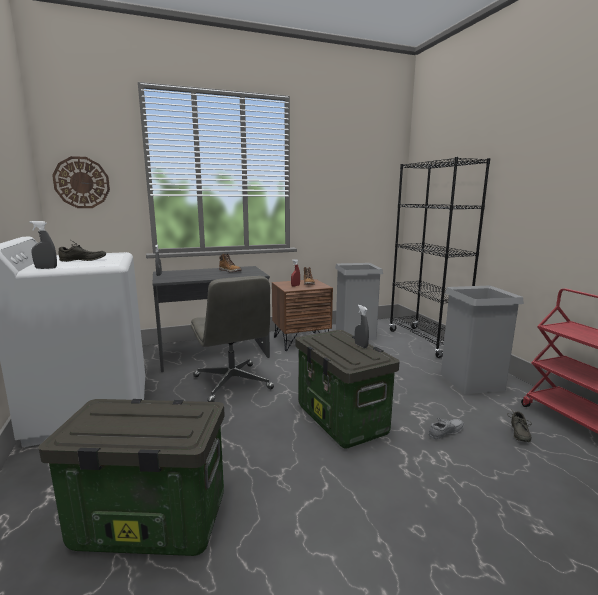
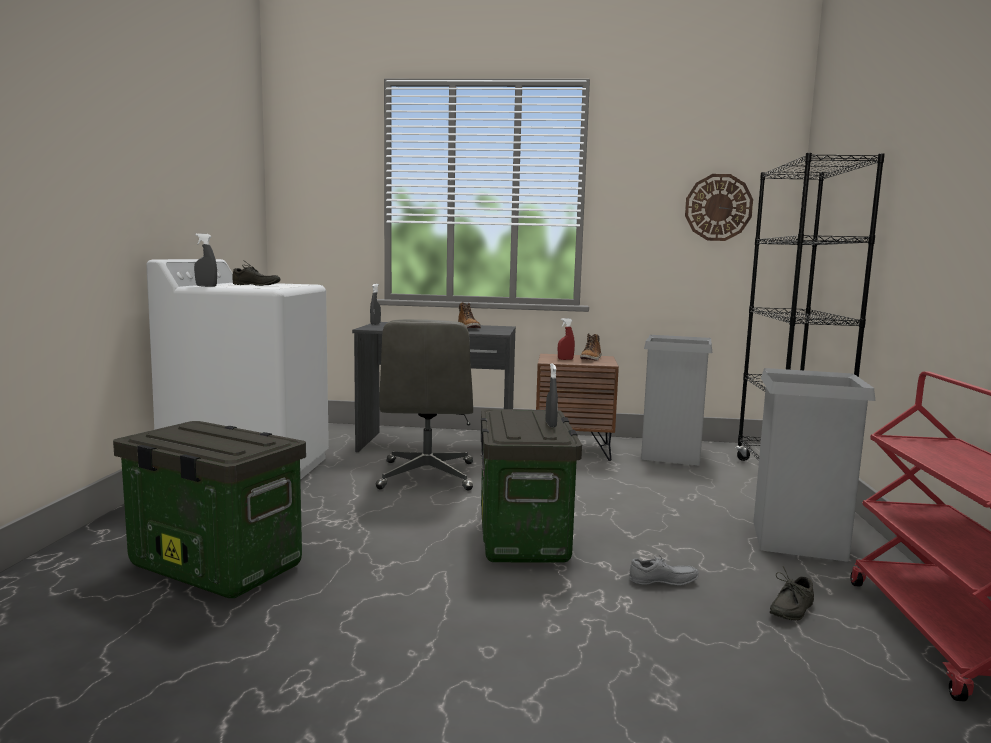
camera: 25 degrees right, 5 degrees down
(82, 182) = (310, 205): wall clock -> wall clock (718, 207)

